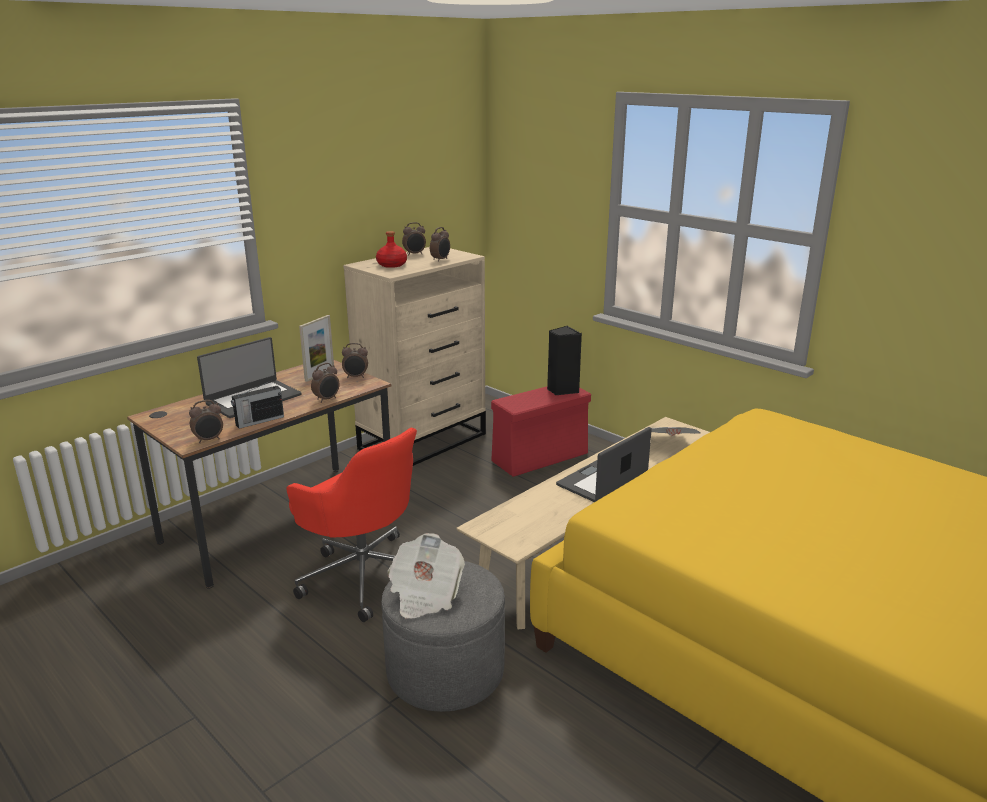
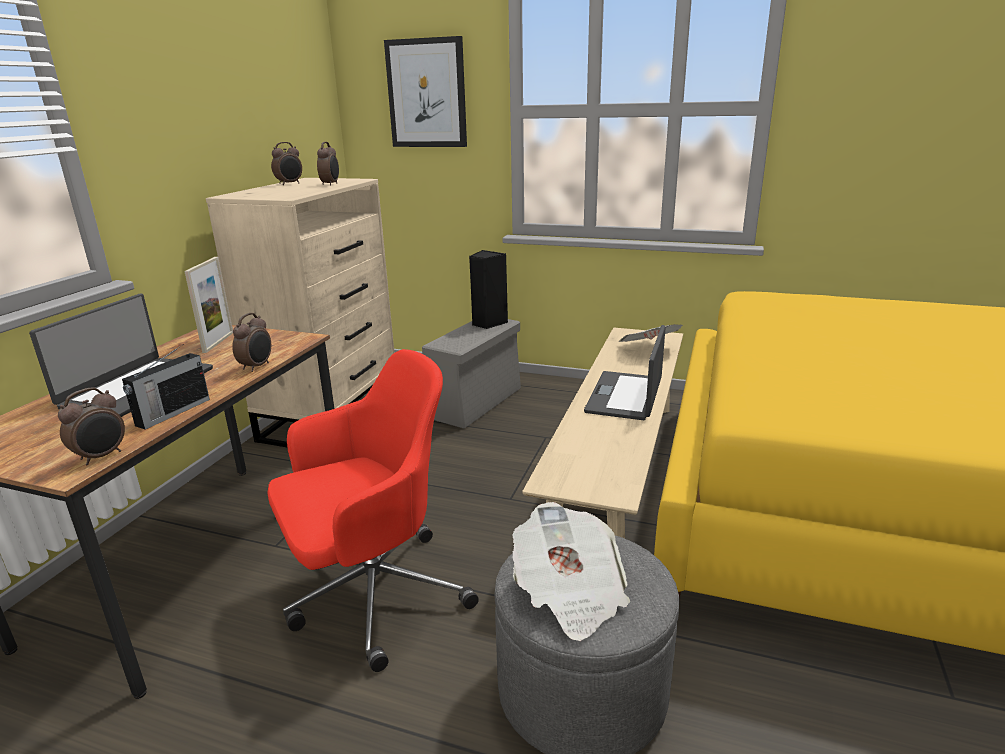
camera: 25 degrees left, 0 degrees up
(356, 377) = (274, 336): alarm clock -> none
(364, 574) = (373, 594): red office chair -> red office chair turned 45 degrees counterclockwise
(392, 265) = (275, 192): red bottle -> none
(541, 457) = (476, 402): red storage box -> grey storage box
(549, 183) = (427, 94): none -> picture

